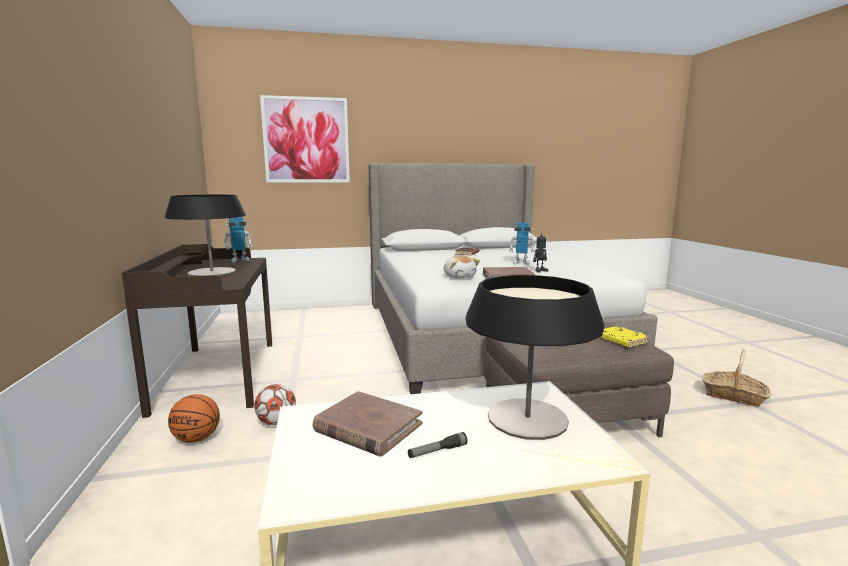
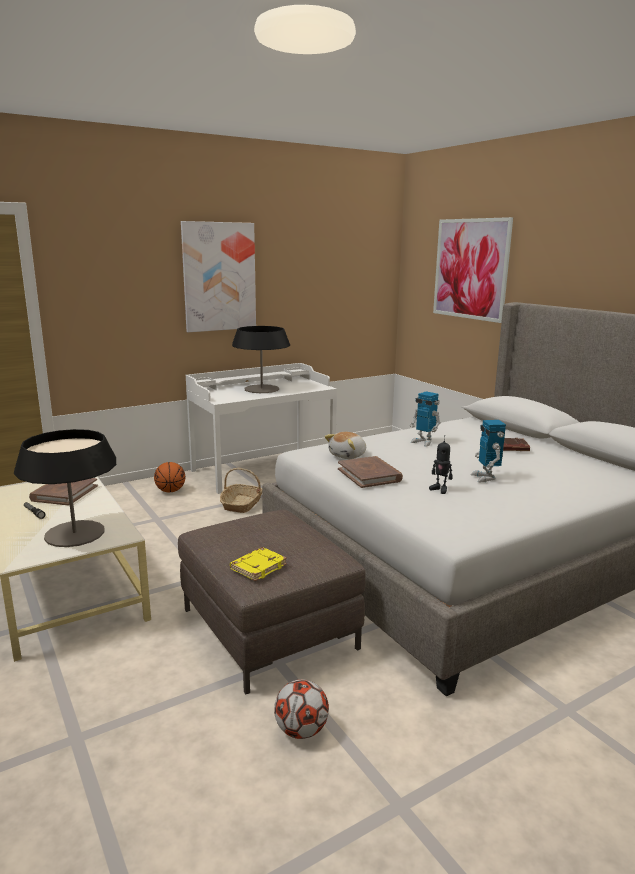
camera: 70 degrees right, 5 degrees up
(124, 126) = (219, 277): none -> picture
(217, 374) = (262, 469): brown desk -> white desk
(239, 260) = (314, 385): toy robot -> toy robot (423, 442)
(276, 422) = (199, 506): football -> football (301, 730)
(733, 396) = (416, 788): basket -> basket (242, 504)

